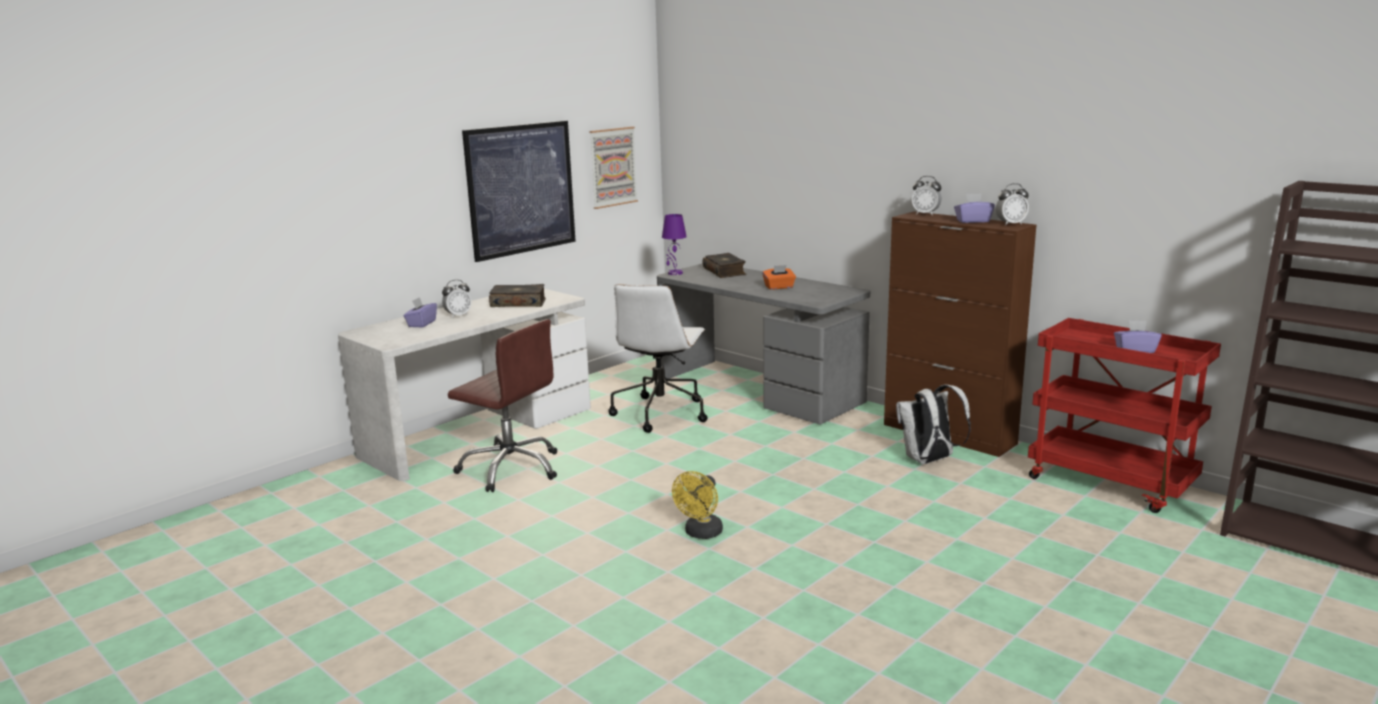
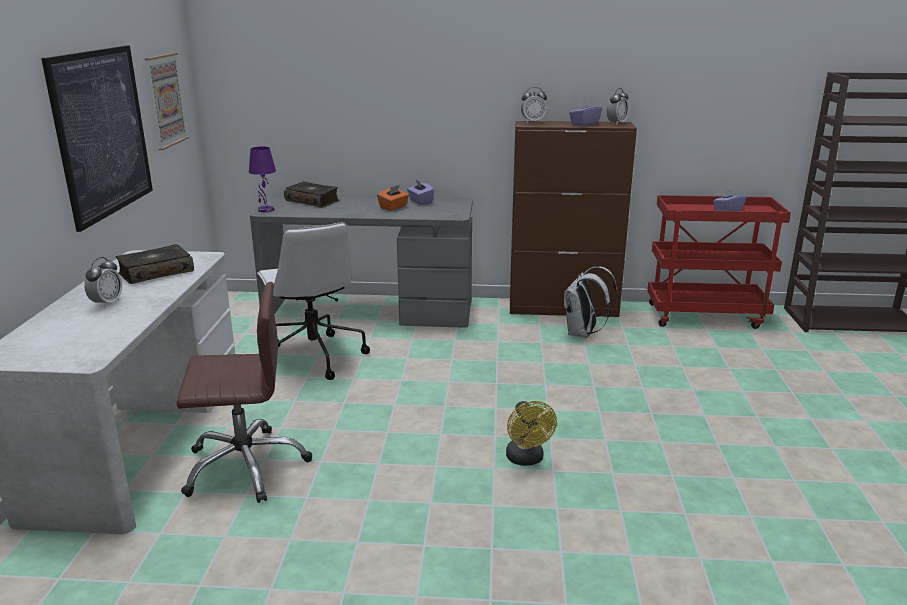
camera: 40 degrees left, 5 degrees up
(421, 324) = (75, 324): purple tissue box -> purple tissue box (420, 201)

